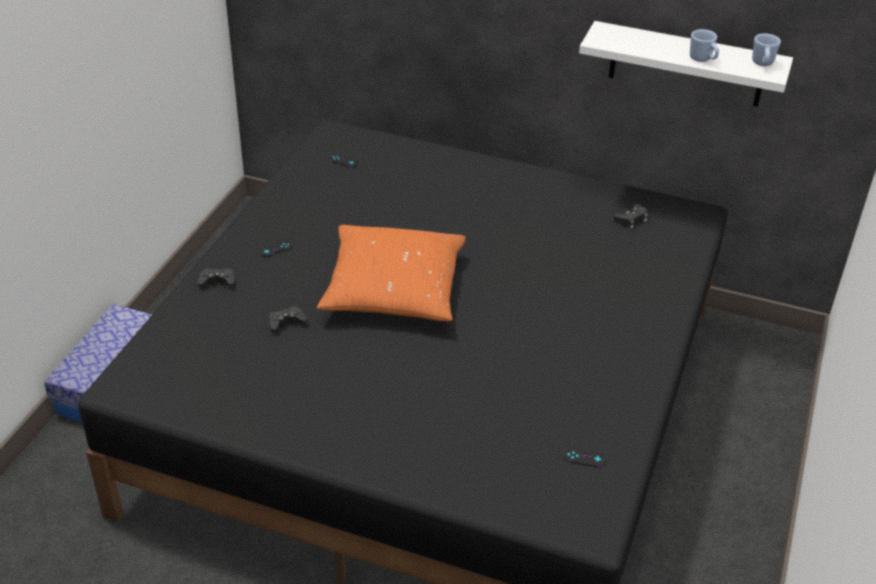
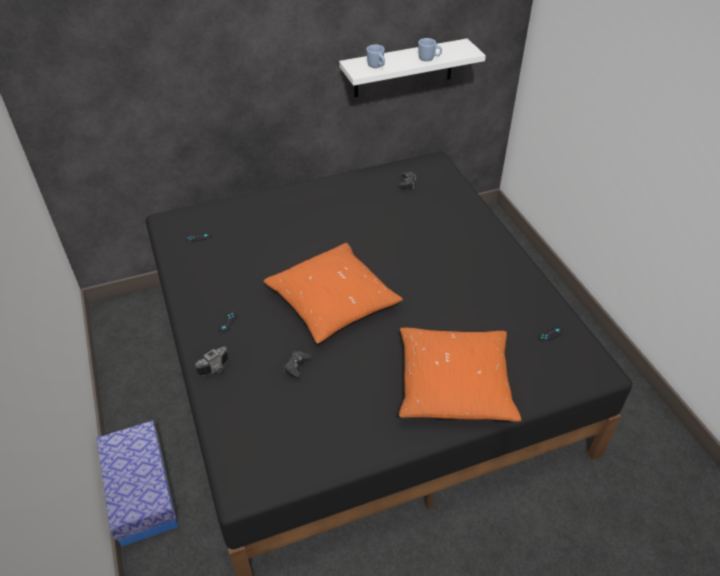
camera: 40 degrees left, 5 degrees up
(217, 282) = (216, 369): black game controller -> camera
(413, 433) = (454, 384): none -> orange pillow
(762, 64) = (460, 48): blue mug -> blue mug (376, 67)

